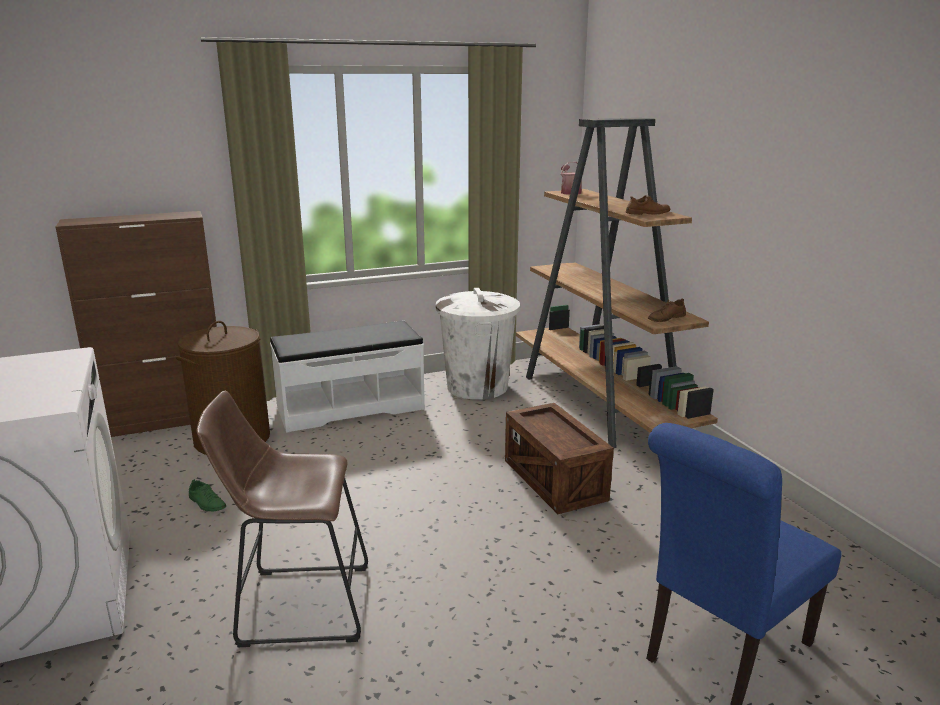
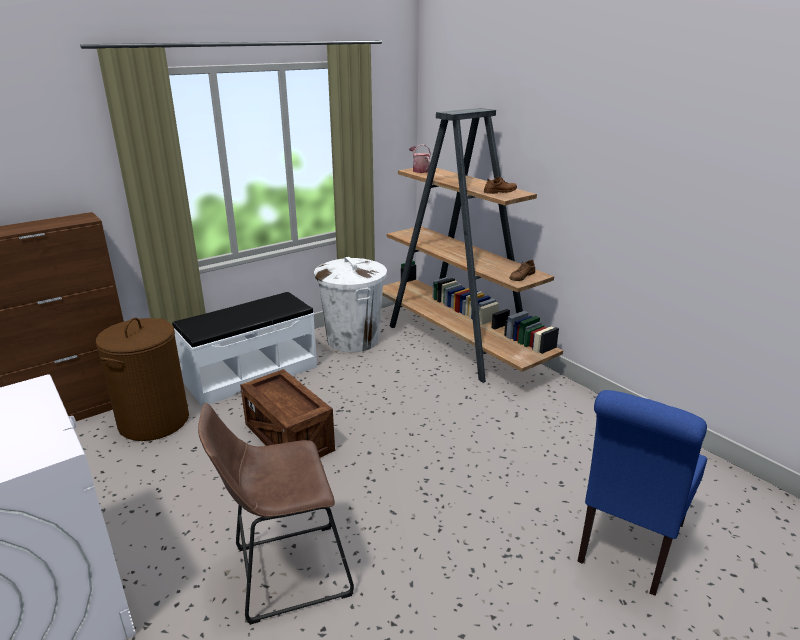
camera: 15 degrees left, 5 degrees up
(207, 503) = (158, 489): green shoe -> none
(554, 481) = (450, 419): crate -> crate (289, 438)

